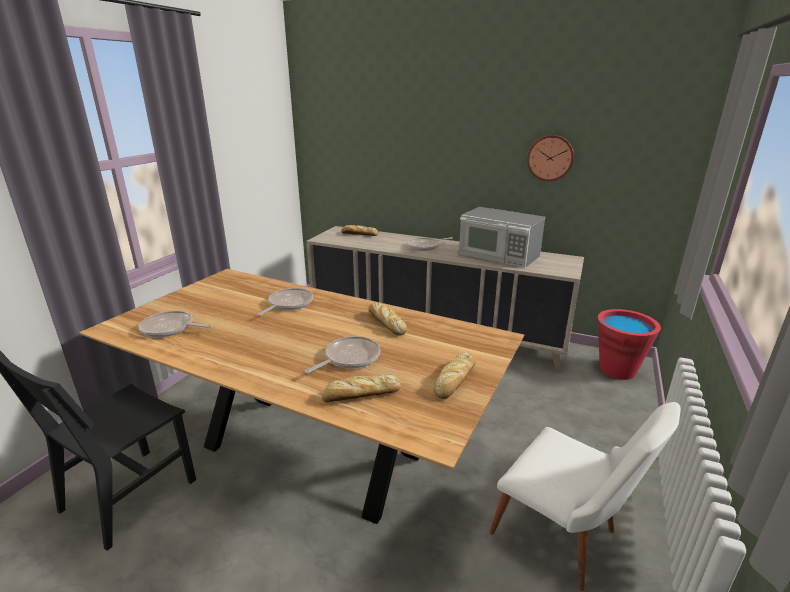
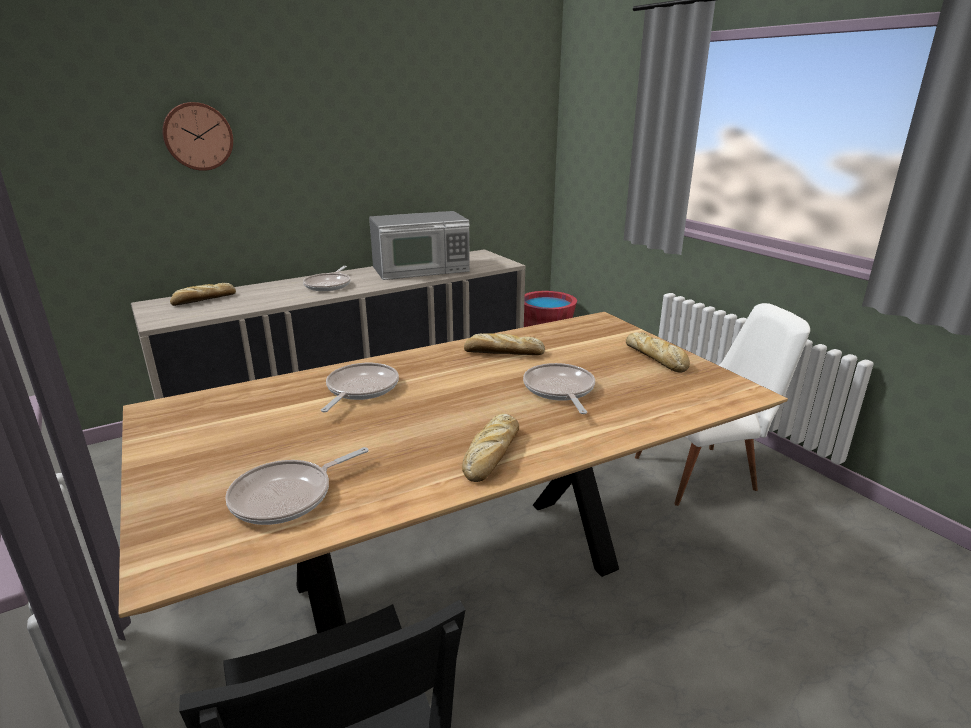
camera: 55 degrees left, 0 degrees up
(288, 304) = (360, 389): frying pan -> frying pan turned 45 degrees clockwise
(360, 395) = (642, 404): bread -> bread (492, 454)
(550, 158) = (433, 142): wall clock -> wall clock (198, 136)

